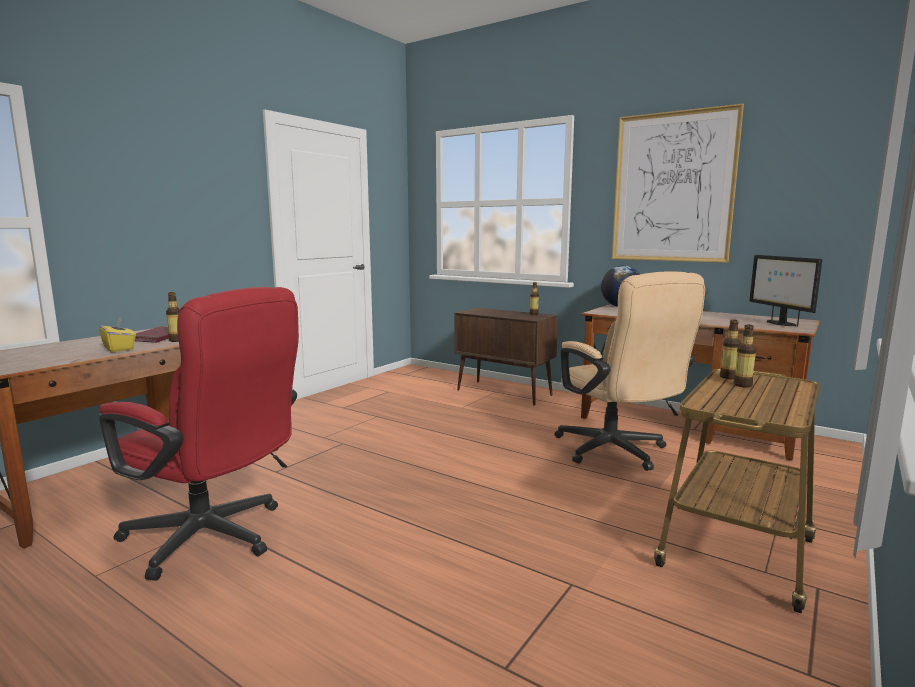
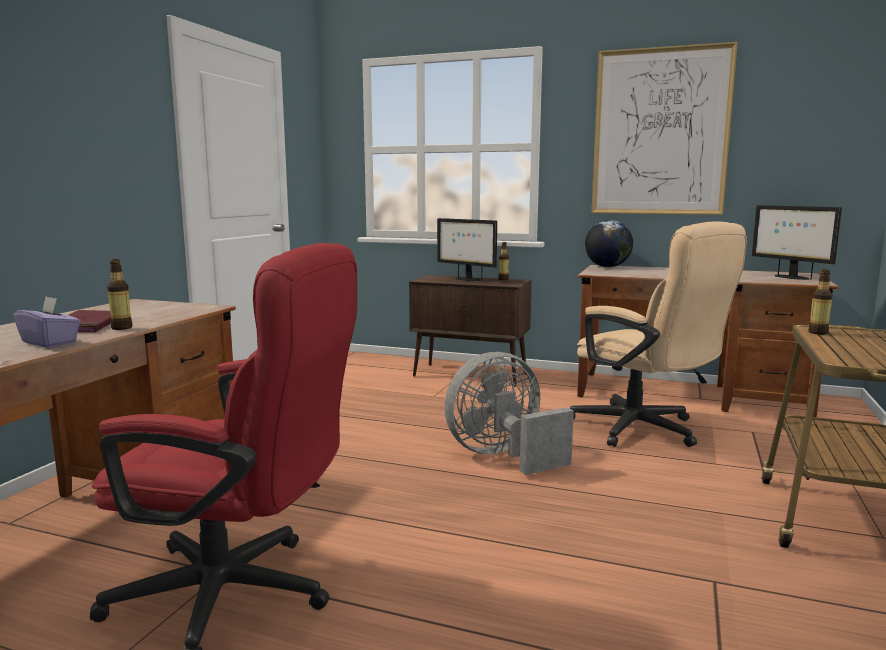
camera: 15 degrees left, 0 degrees up
(119, 348) = (50, 342): yellow tissue box -> purple tissue box
(478, 461) = (503, 456): none -> grey fan
(503, 312) = (467, 279): none -> monitor
(742, 385) = (844, 339): bottle -> none

